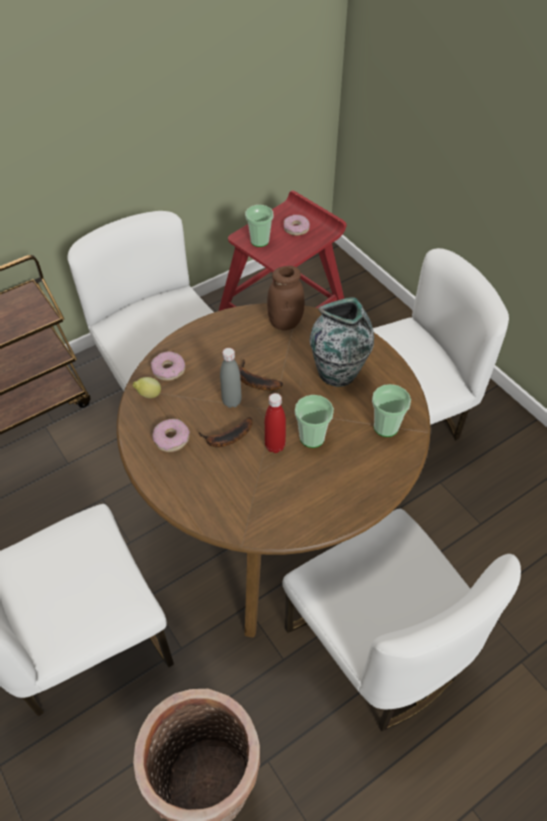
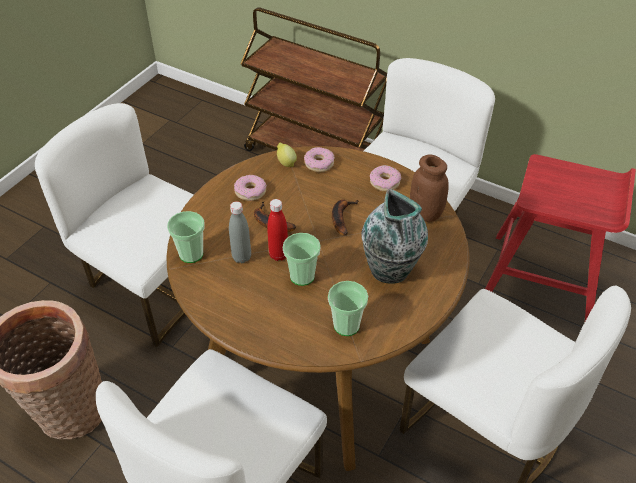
camera: 65 degrees right, 5 degrees down
(231, 401) = (310, 212): grey bottle -> grey bottle (241, 257)
(259, 241) = (547, 176): cup -> cup (191, 254)
(296, 228) = (590, 195): donut -> donut (385, 182)

